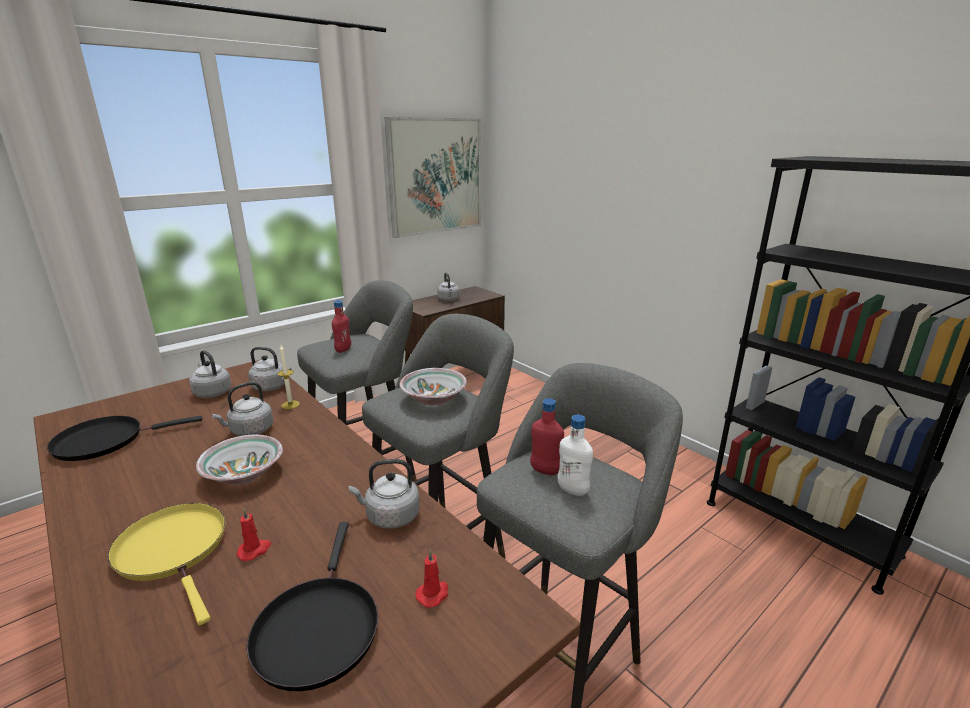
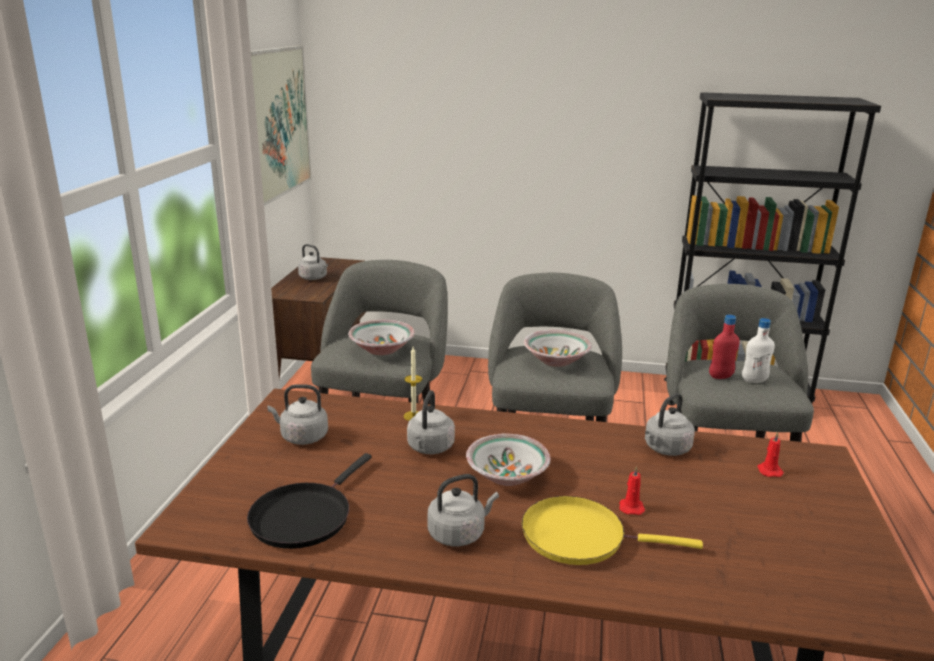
camera: 40 degrees left, 0 degrees up
(272, 387) = (355, 410): grey kettle -> grey kettle (459, 533)
(317, 628) = (751, 516): black frying pan -> none
(343, 350) = (381, 349): red bottle -> bowl

